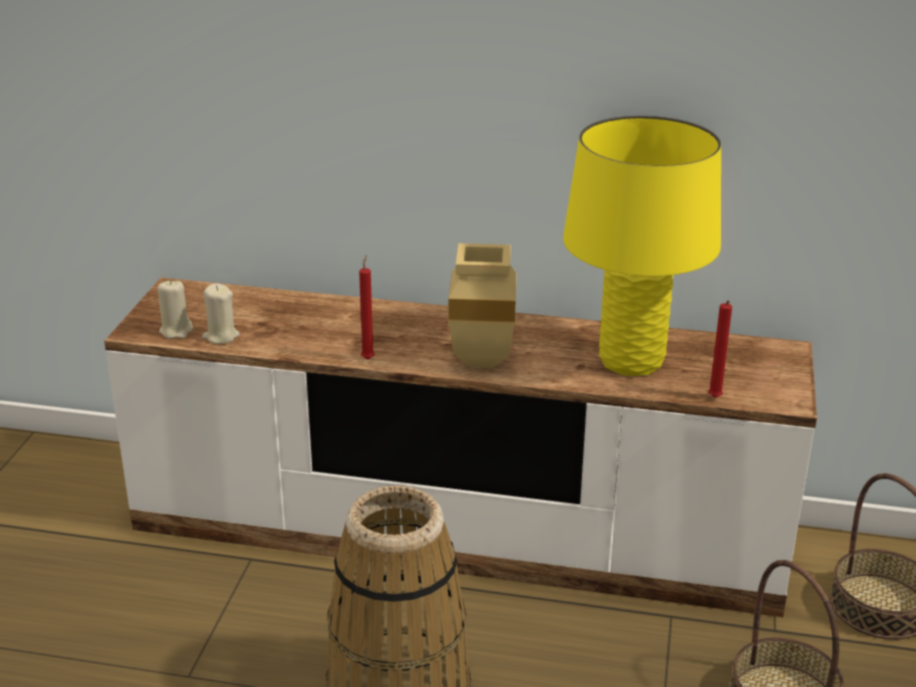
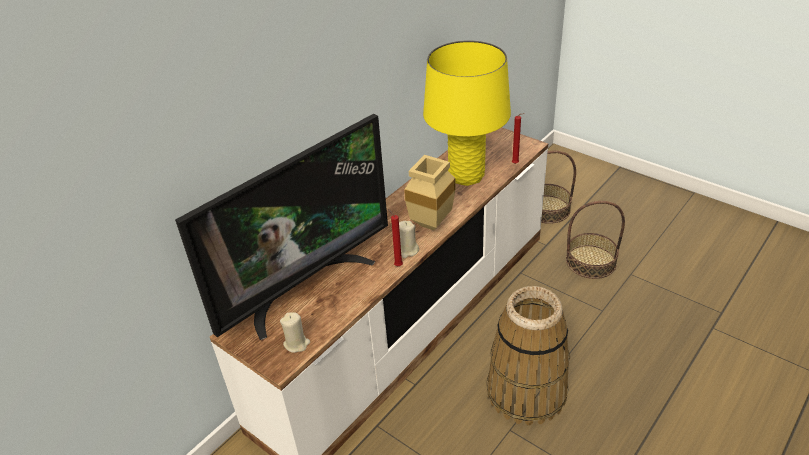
camera: 60 degrees left, 10 degrees up
(221, 336) = (321, 323): beige candle -> beige candle (407, 251)
(280, 306) = (304, 286): none -> television

